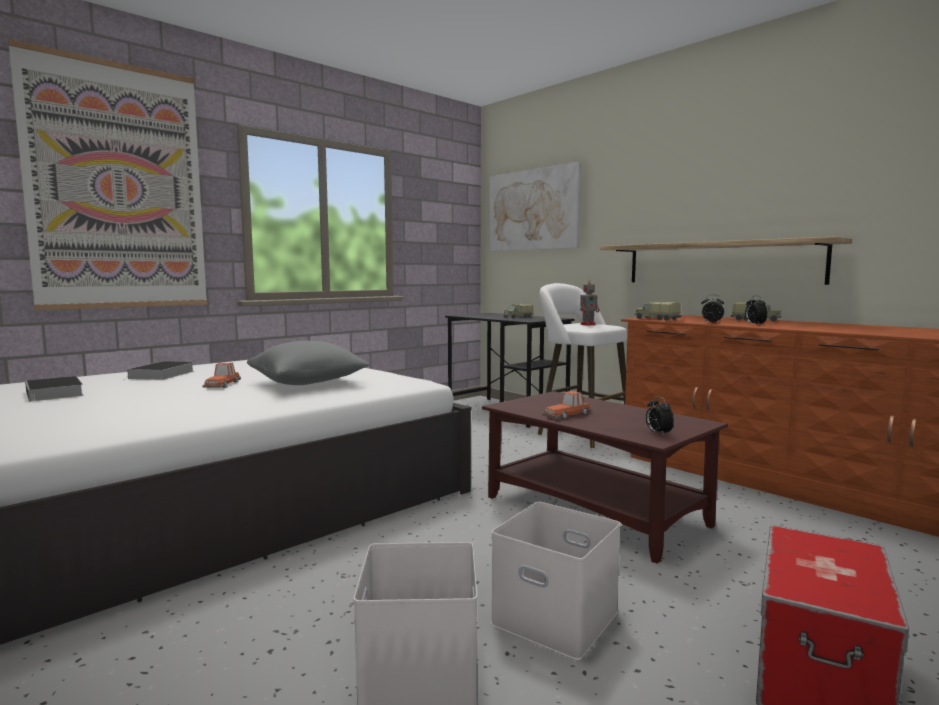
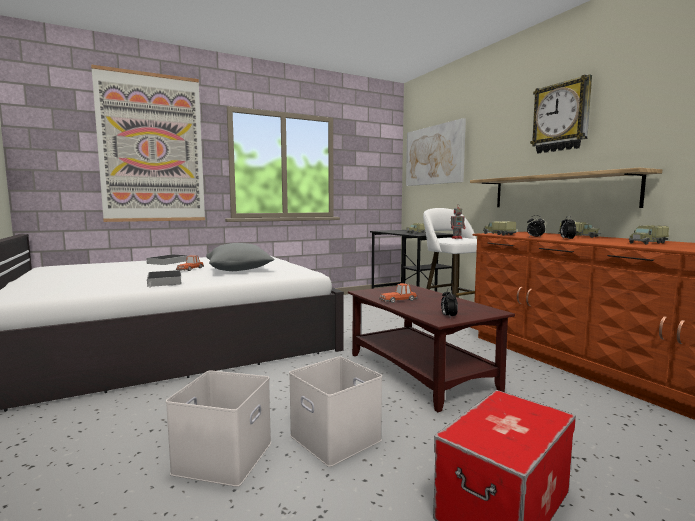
camera: 15 degrees right, 0 degrees up
(55, 393) = (99, 270): book -> book (165, 282)
(720, 168) = (561, 117): none -> wall clock
(851, 328) = (647, 243): none -> toy truck

